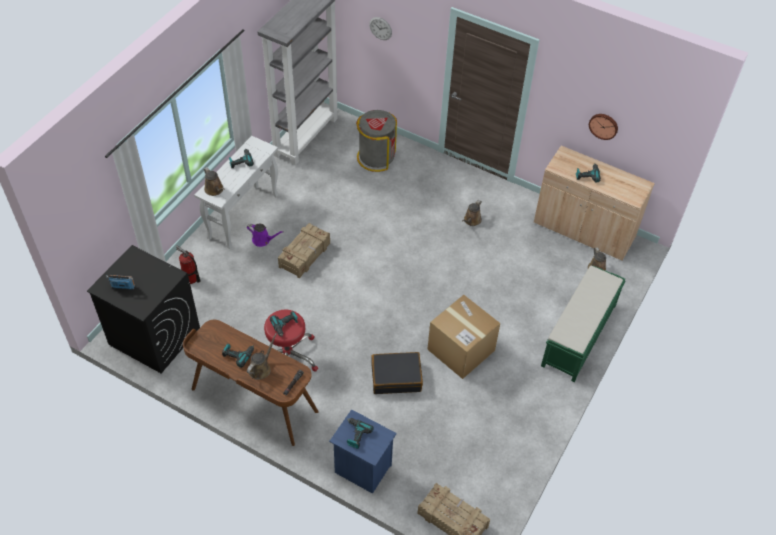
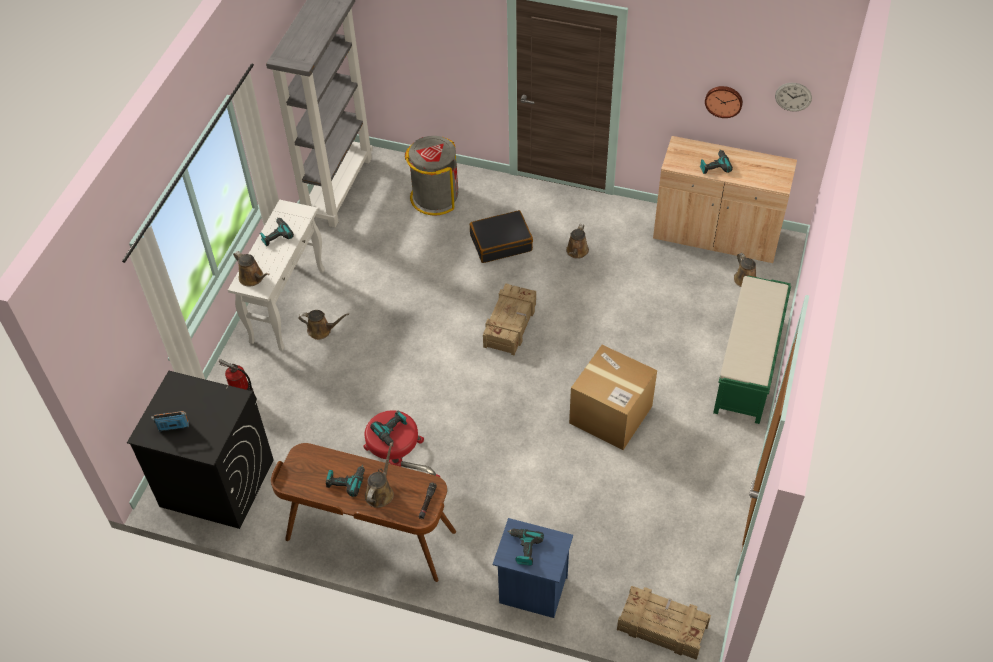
camera: 10 degrees left, 0 degrees up
(263, 240) = (322, 330): purple watering can -> brown watering can
(305, 255) = (381, 338): crate -> crate (510, 325)
(380, 28) = (415, 32): wall clock -> wall clock (793, 97)
(396, 377) = (540, 466): black suitcase -> black suitcase (501, 242)

